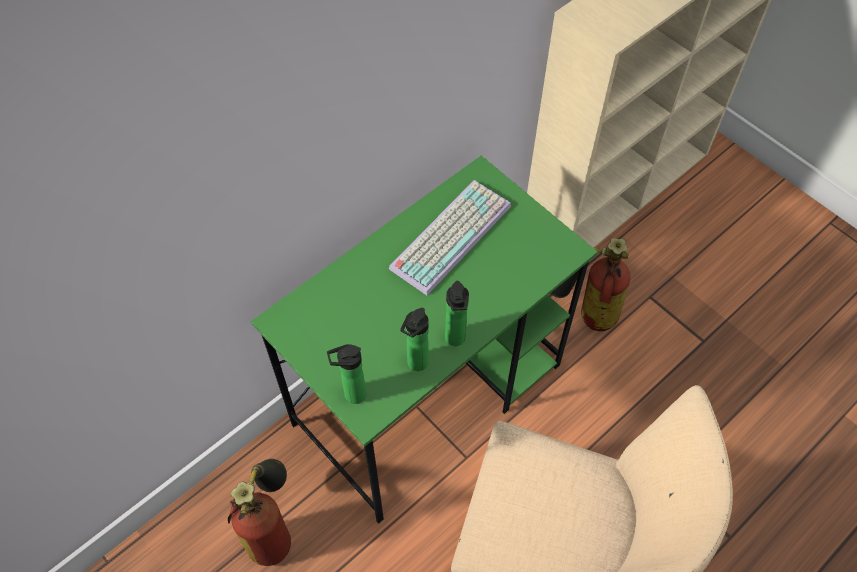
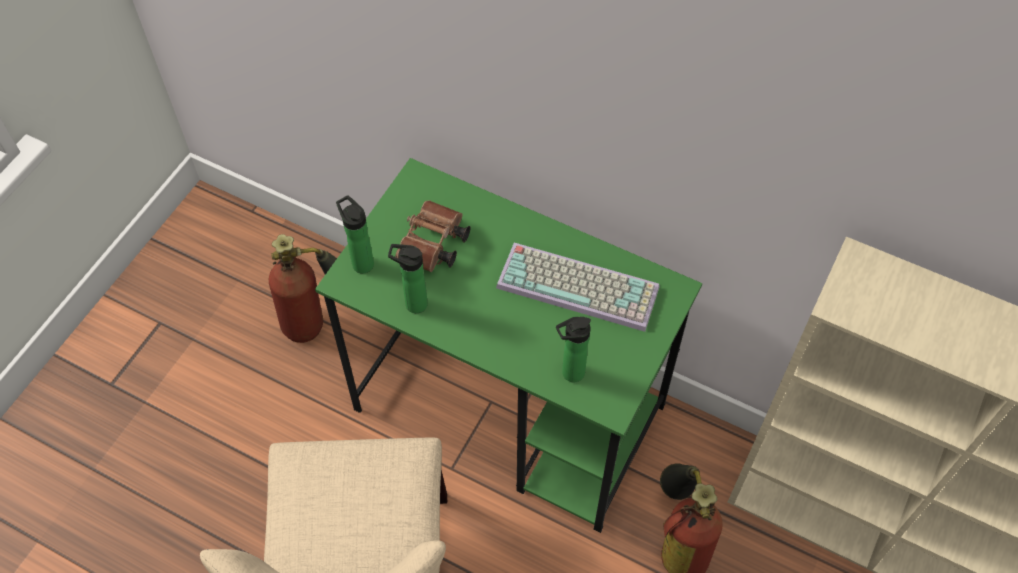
camera: 70 degrees right, 0 degrees up
(362, 331) = (433, 247): none -> brown binoculars
(455, 340) = (453, 329): bottle -> bottle (569, 374)

